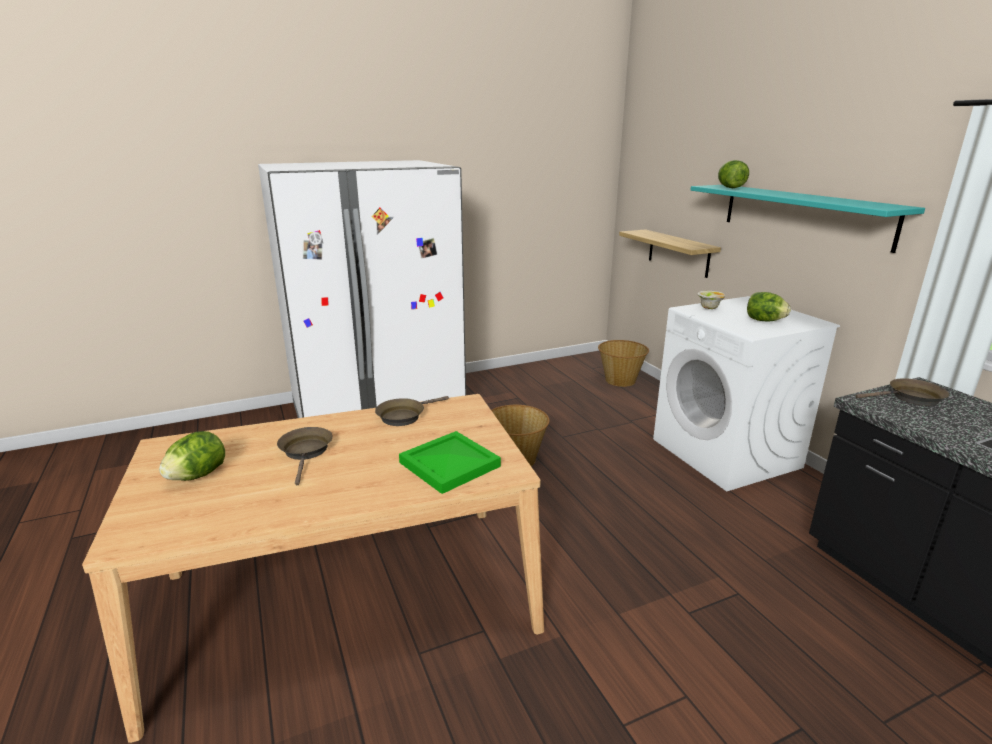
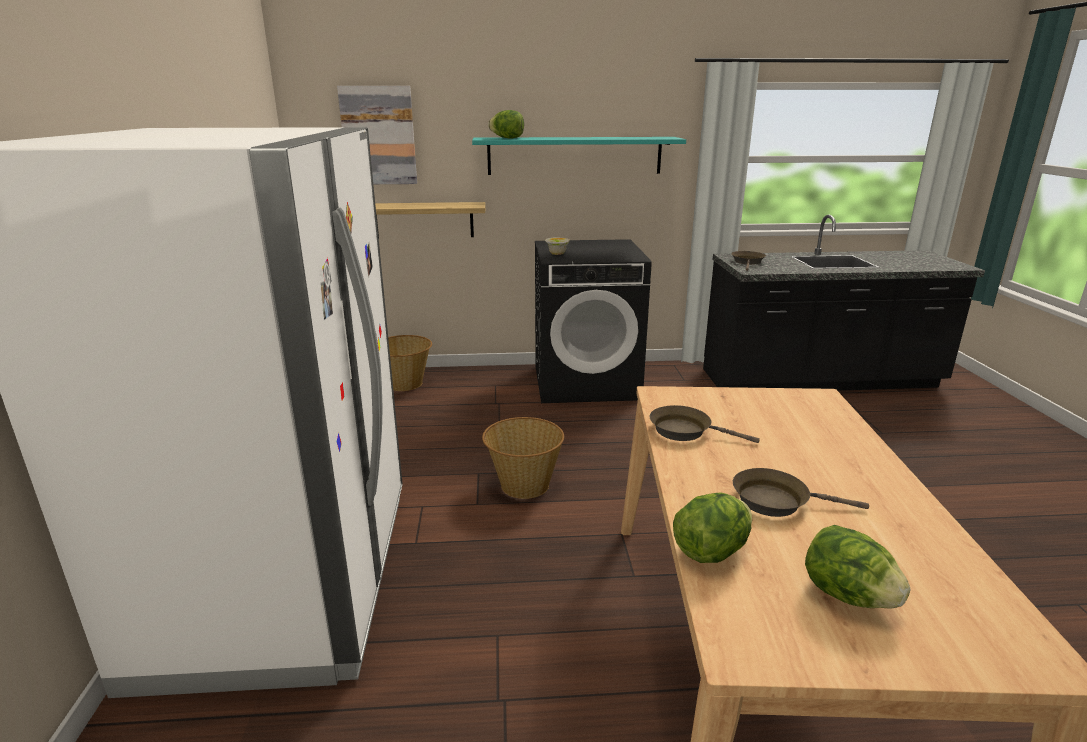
camera: 70 degrees left, 0 degrees up
(404, 416) = (685, 431): brown frying pan -> brown frying pan turned 135 degrees clockwise
(450, 463) = (806, 420): green tray -> none
(665, 176) = (378, 136): none -> picture
(726, 453) = (586, 382): white washing machine -> black washing machine
(764, 321) = (606, 249): lettuce -> lettuce (711, 551)

